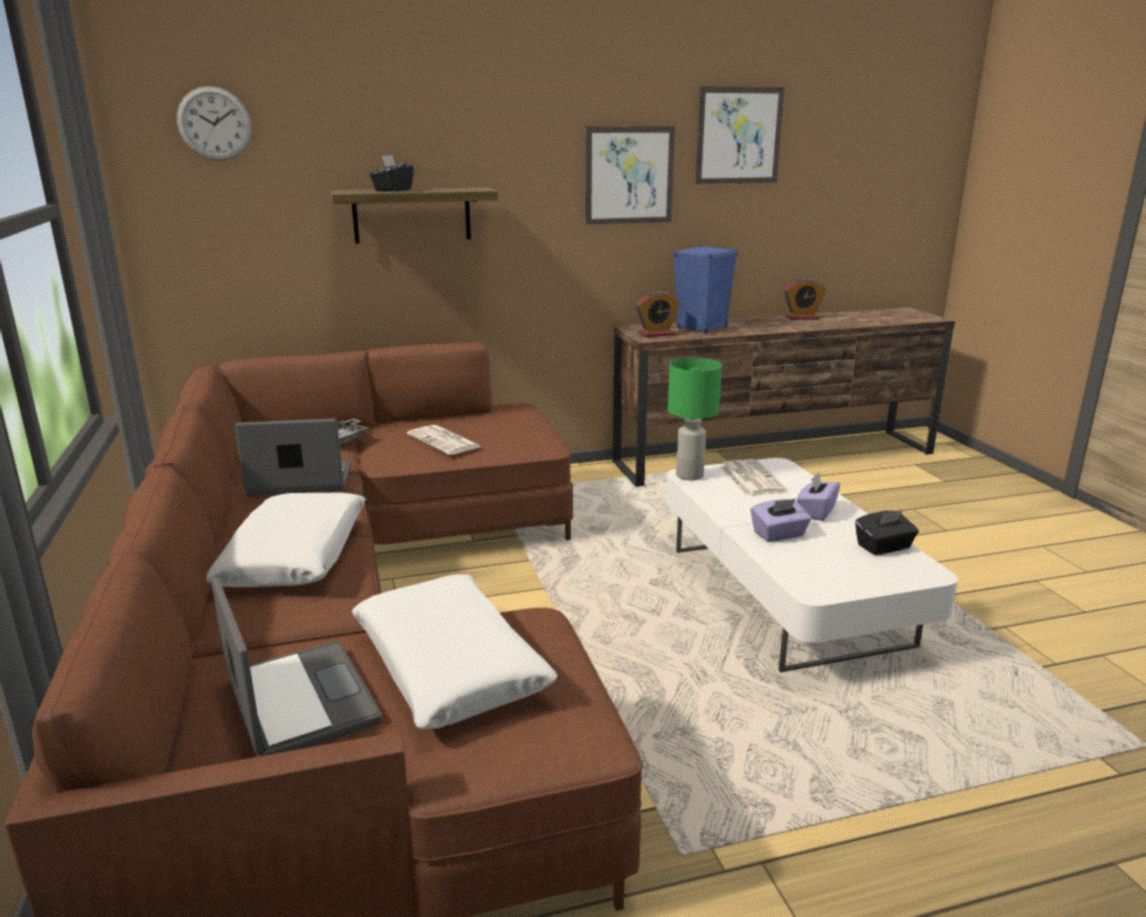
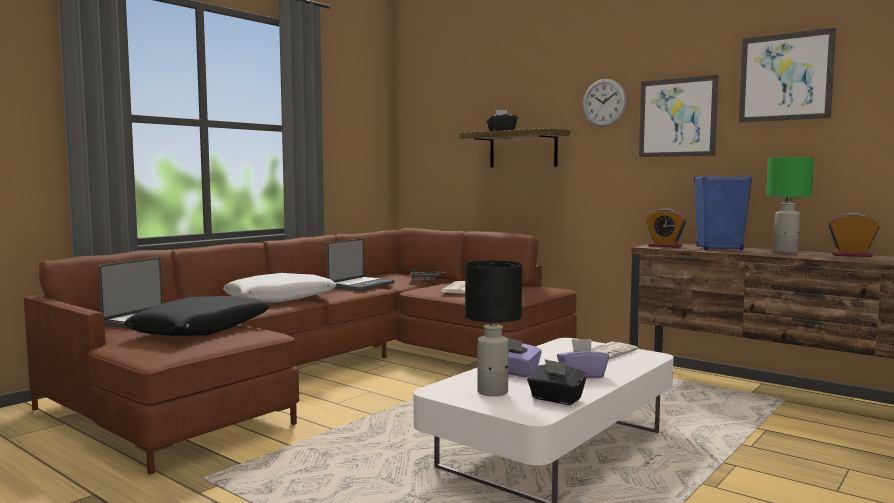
camera: 55 degrees right, 15 degrees down
(214, 124) = (433, 99): wall clock -> wall clock (604, 102)
(300, 481) = (360, 285): laptop -> laptop turned 75 degrees clockwise
(450, 666) = (202, 329): white pillow -> black pillow
(689, 475) = (568, 342): green table lamp -> green table lamp (785, 252)
(802, 318) = (851, 255): alarm clock -> alarm clock turned 150 degrees clockwise
(838, 565) = (492, 392): none -> black table lamp

